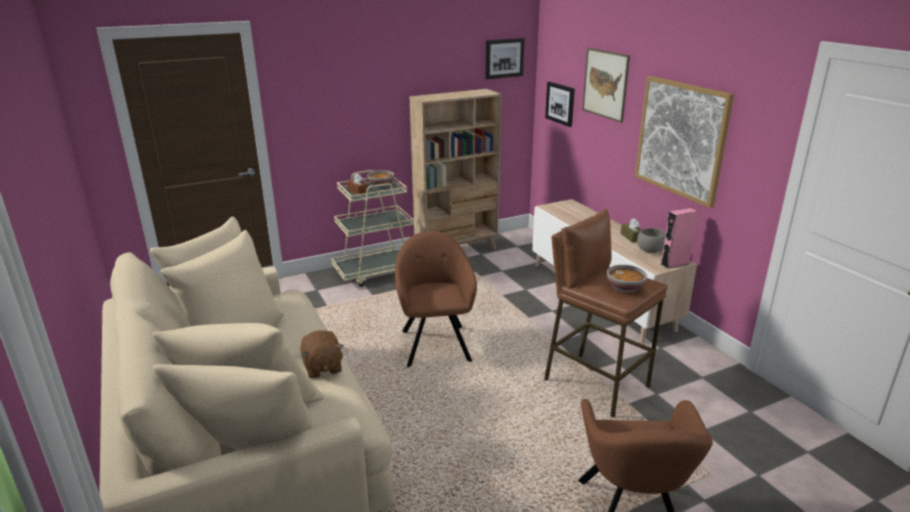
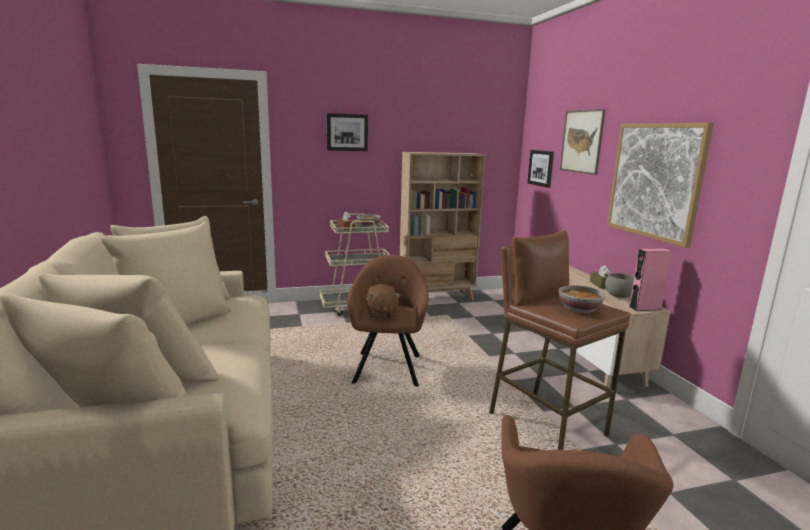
camera: 10 degrees right, 10 degrees down
(322, 367) = (237, 354): brown plush toy -> brown plush toy (381, 314)
(504, 58) = (492, 128): picture -> picture (347, 132)

